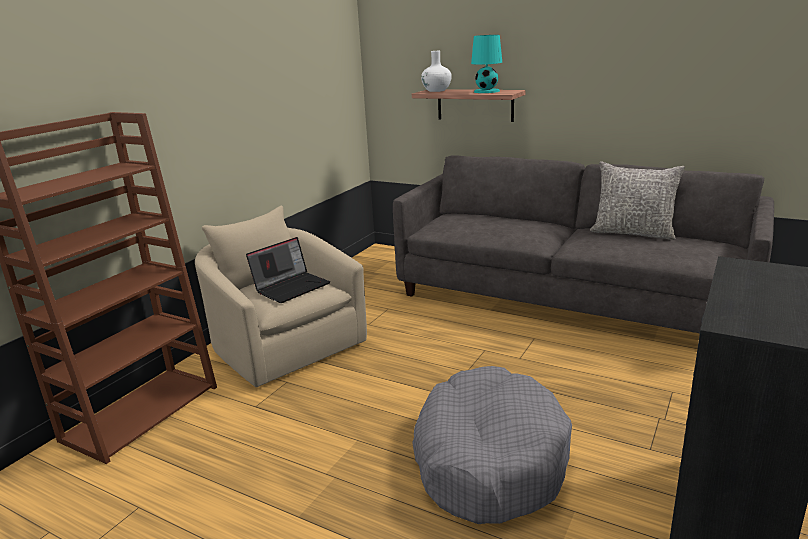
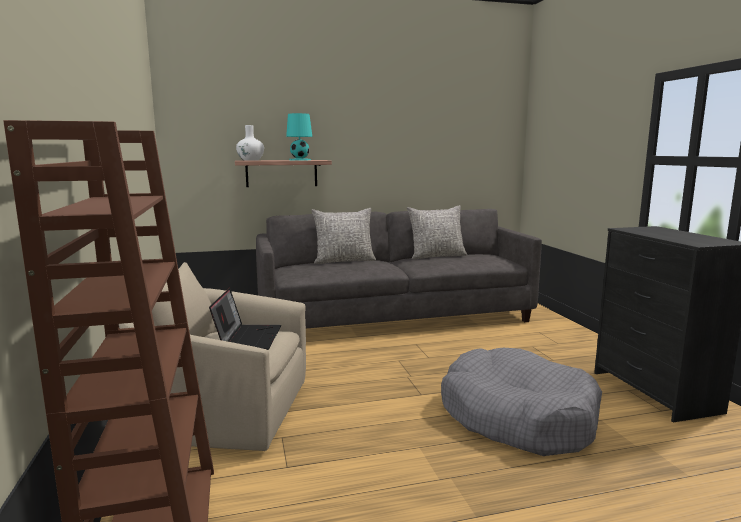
camera: 45 degrees left, 10 degrees down
(510, 218) = (344, 261): none -> grey pillow

